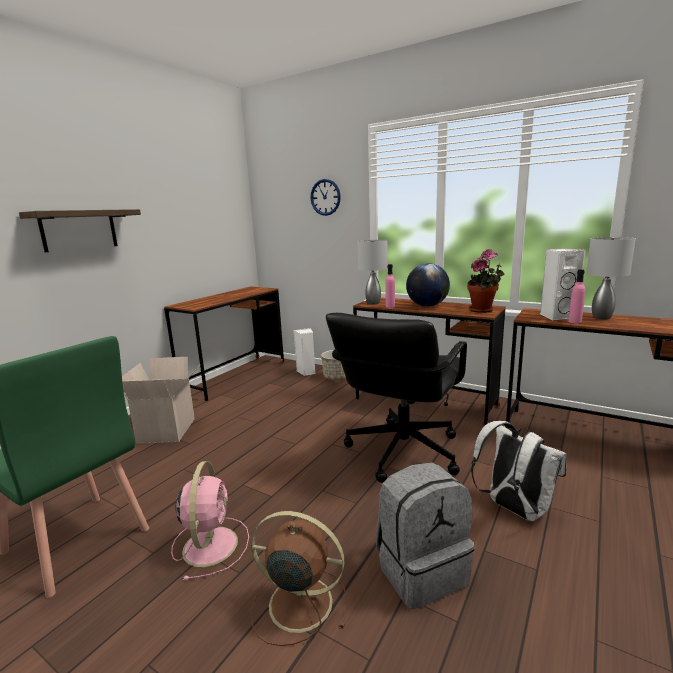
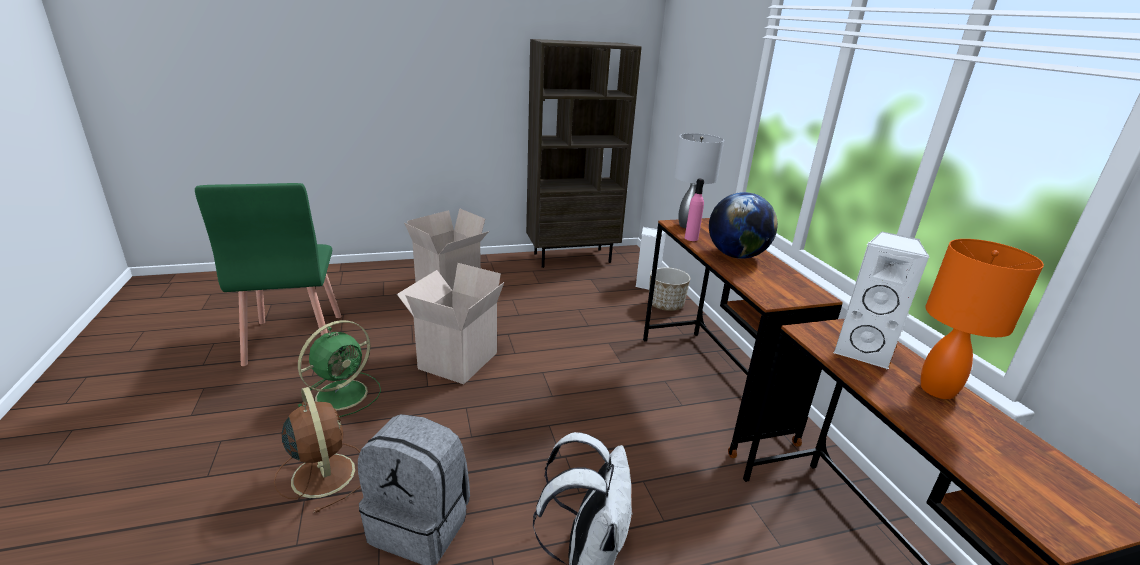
camera: 40 degrees right, 10 degrees up
(79, 230) = (422, 63): shelf -> none
(211, 544) = (344, 393): pink fan -> green fan
(235, 376) = (572, 257): brown desk -> brown bookcase
(262, 469) = (457, 359): none -> cardboard box
(325, 197) = (720, 55): wall clock -> none
(401, 451) = (588, 420): black office chair -> none
(483, 310) = (787, 293): potted plant -> none
(574, 322) = (860, 372): pink bottle -> none
(601, 317) = (936, 390): grey table lamp -> orange table lamp

